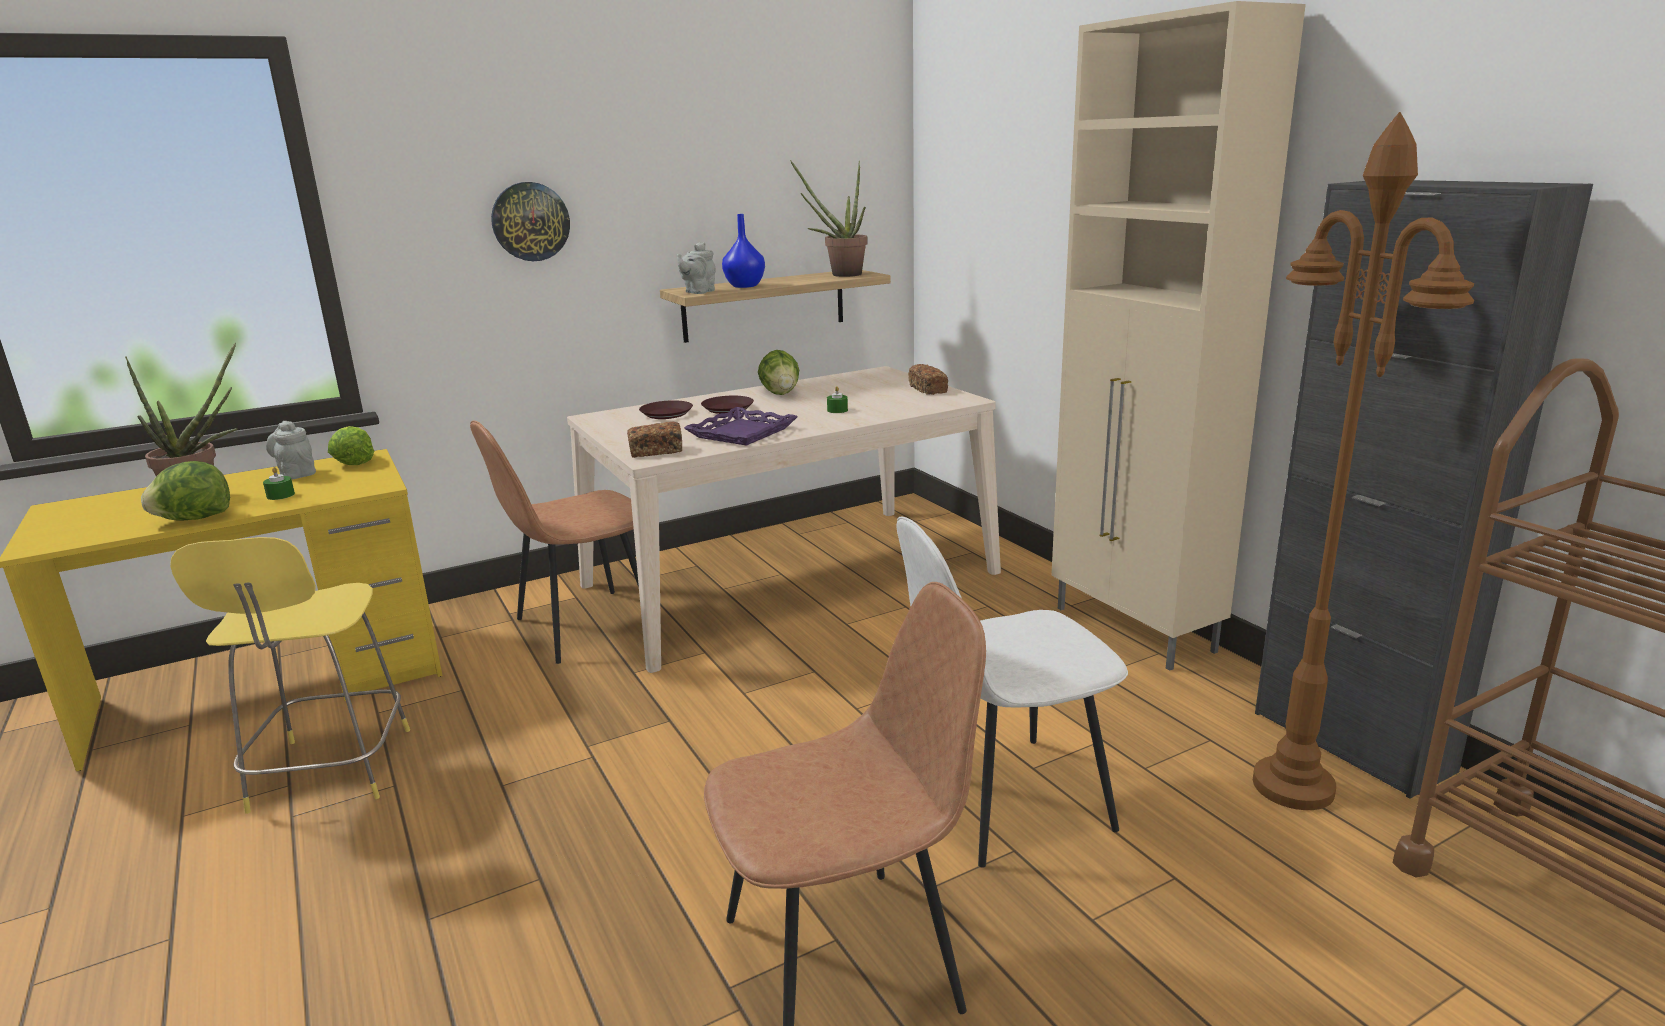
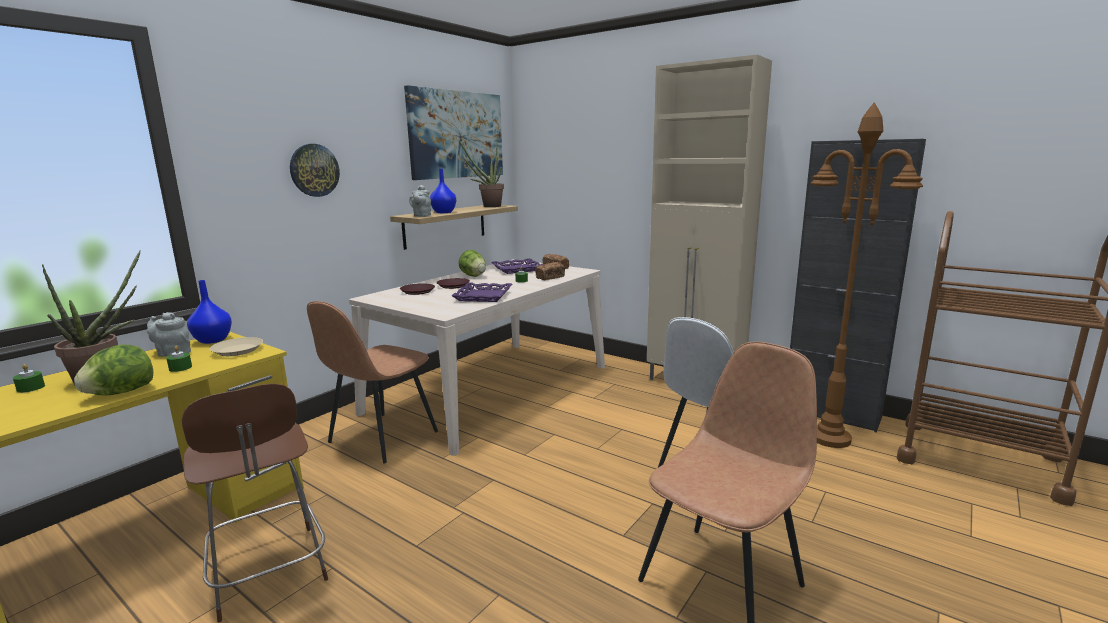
camera: 25 degrees left, 5 degrees down
(134, 498) = (31, 388): none -> green candle
(330, 773) = (269, 573): yellow stool -> brown stool
(353, 461) = (212, 340): lettuce -> blue vase
(361, 479) = (238, 350): none -> beige plate
(656, 451) = (444, 310): bread -> bread (550, 277)
(791, 152) = (456, 135): none -> picture
(864, 387) = (517, 269): none -> purple tray

